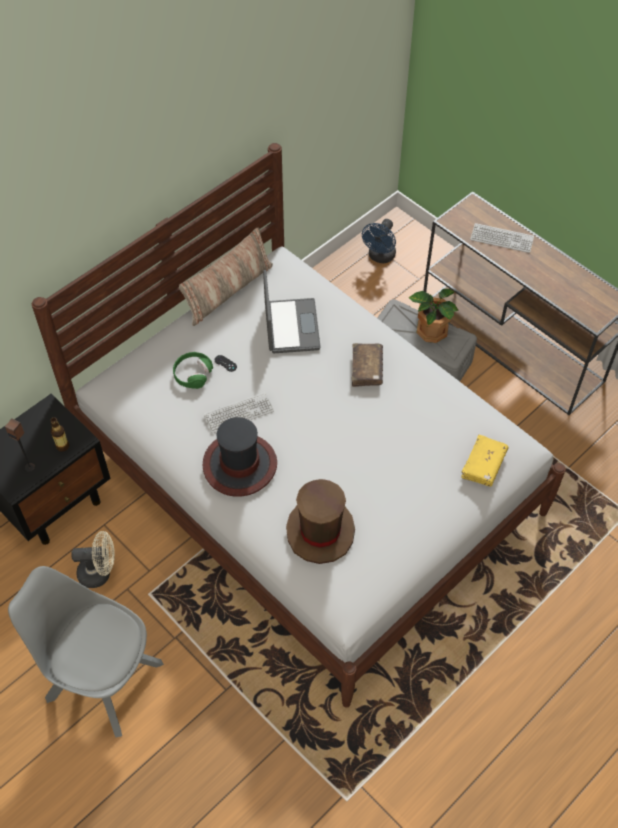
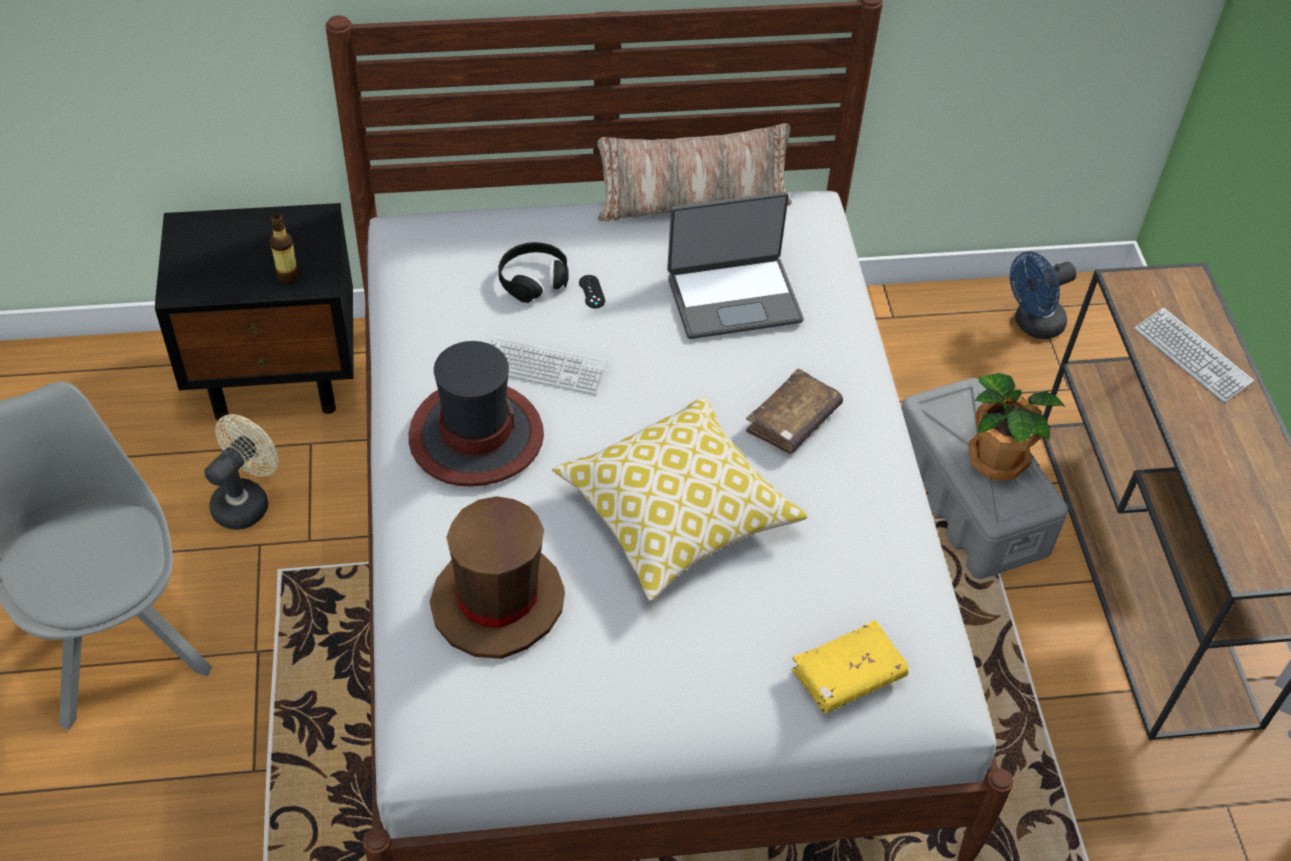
camera: 35 degrees right, 5 degrees down
(30, 467) = (223, 276): speaker -> none
(100, 573) = (246, 500): beige fan -> beige fan turned 90 degrees counterclockwise
(192, 373) = (533, 278): green headphones -> black headphones
(290, 326) = (733, 297): laptop -> laptop turned 45 degrees clockwise
(357, 442) = (676, 514): none -> pillow

